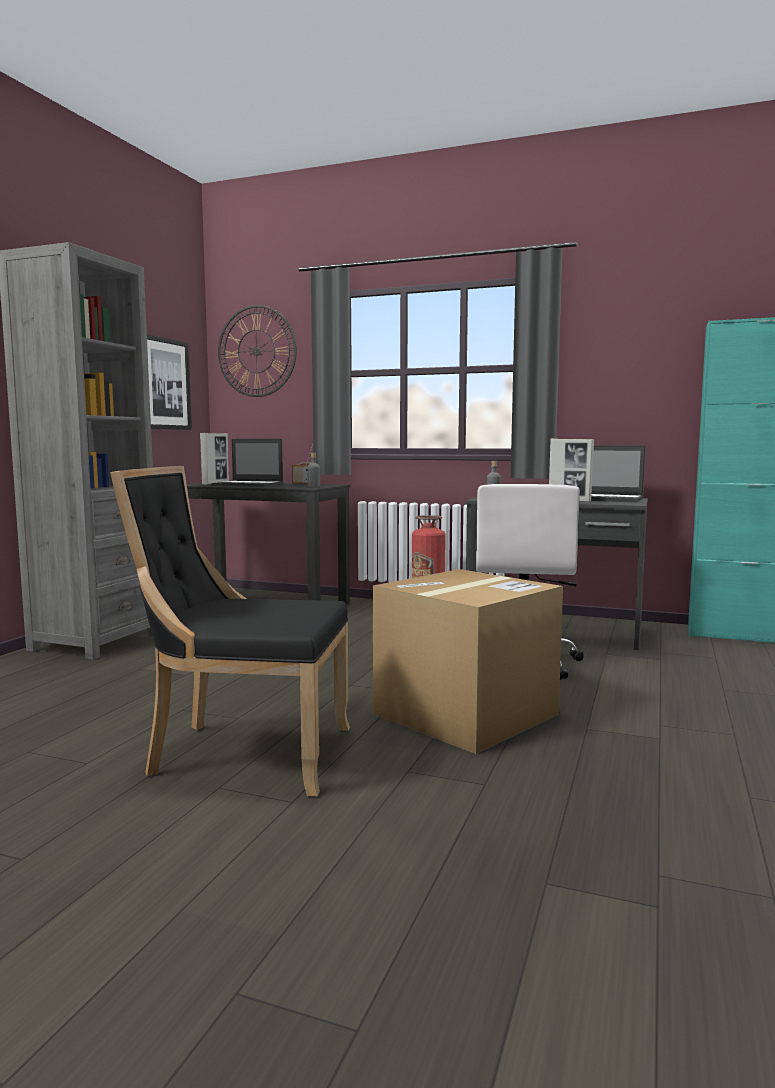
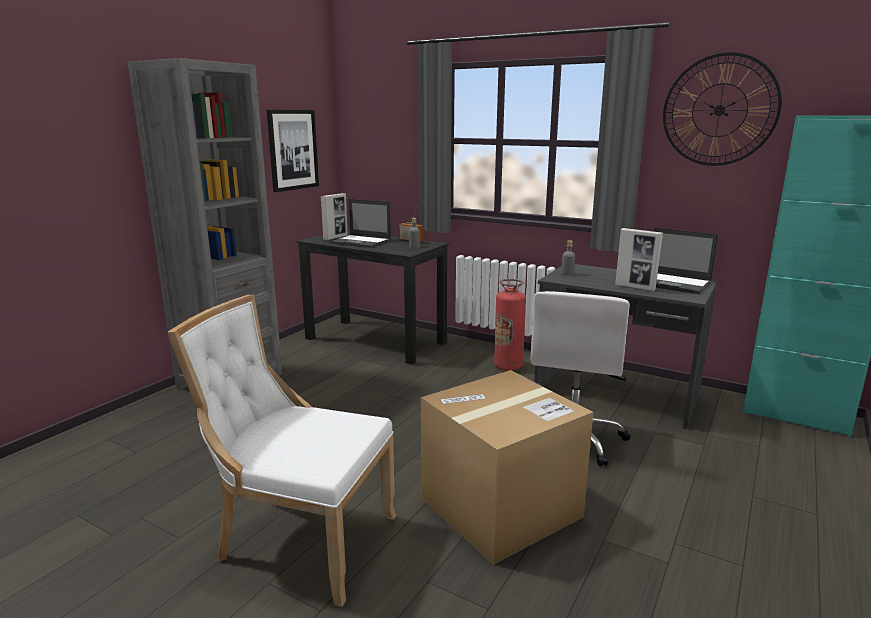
camera: 10 degrees right, 10 degrees up
(244, 753) = (301, 540): black chair -> white chair
(256, 351) = (373, 115): wall clock -> wall clock (719, 110)

